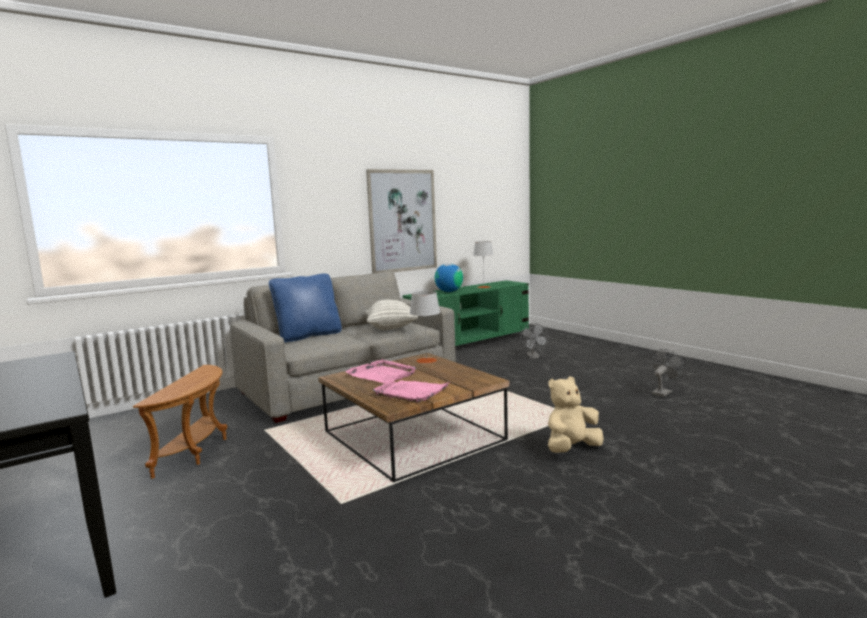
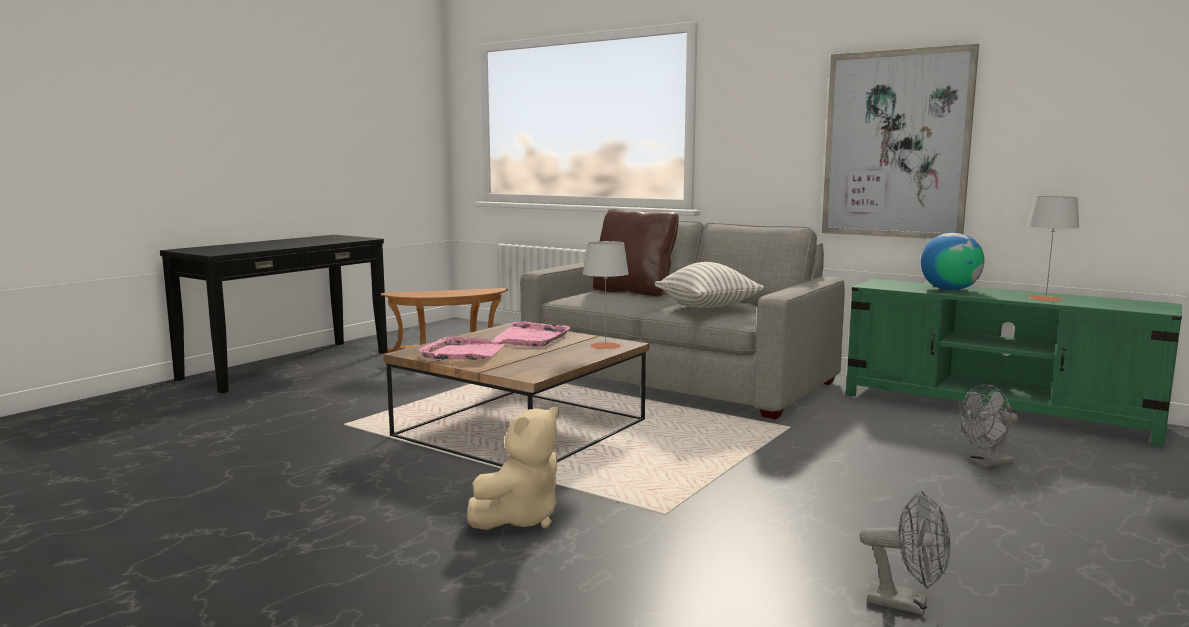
camera: 70 degrees right, 0 degrees up
(308, 336) = (634, 292): blue pillow -> brown pillow
(571, 448) = (520, 518): beige plush toy -> beige plush toy turned 90 degrees clockwise

